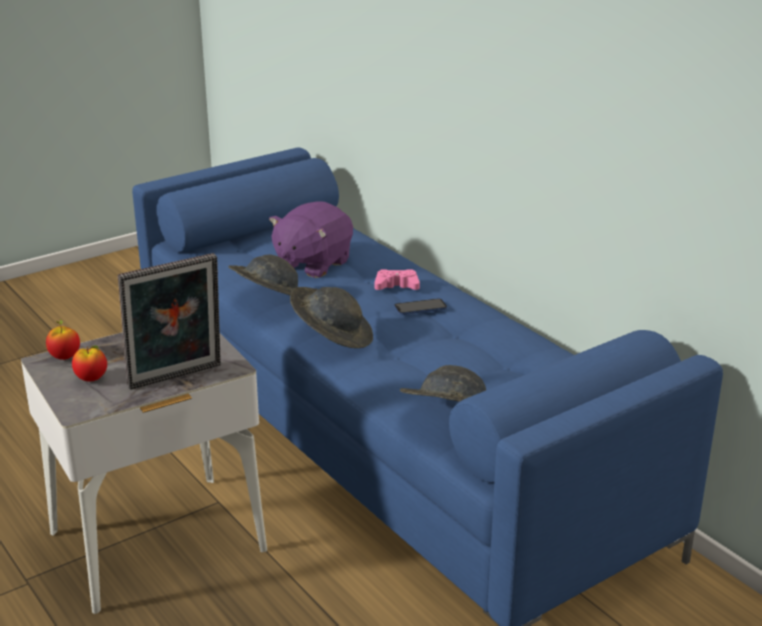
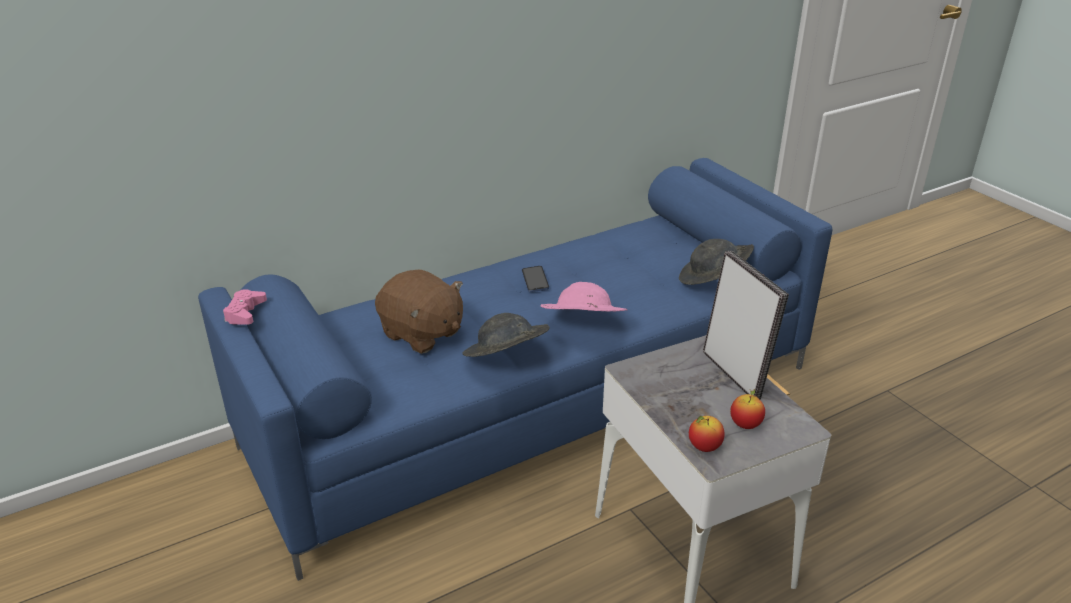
camera: 85 degrees left, 5 degrees up
(312, 264) = (422, 334): purple plush toy -> brown plush toy
(332, 336) = (582, 325): grey hat -> pink hat
(396, 286) = (488, 289): pink game controller -> pink game controller (245, 313)

